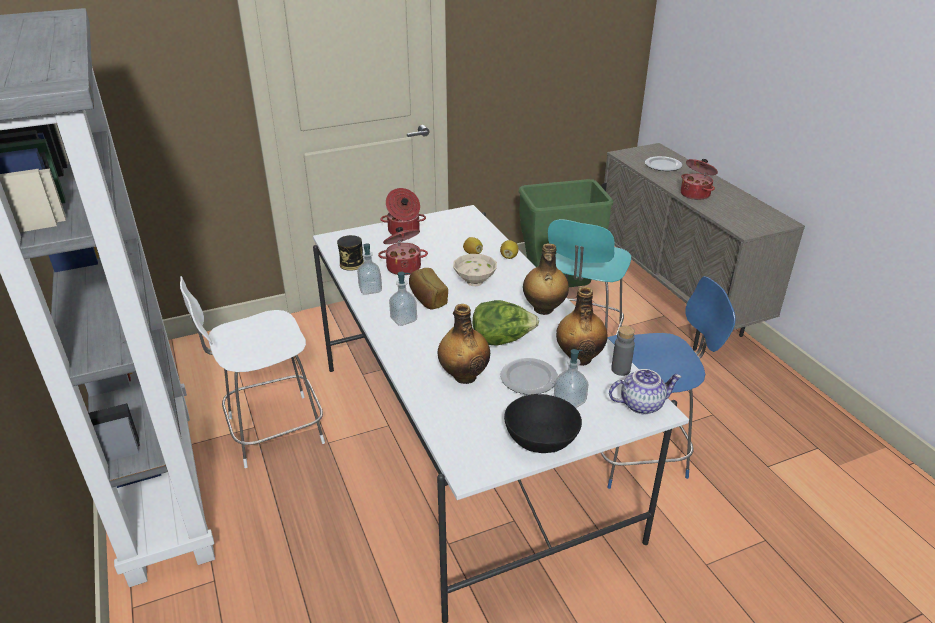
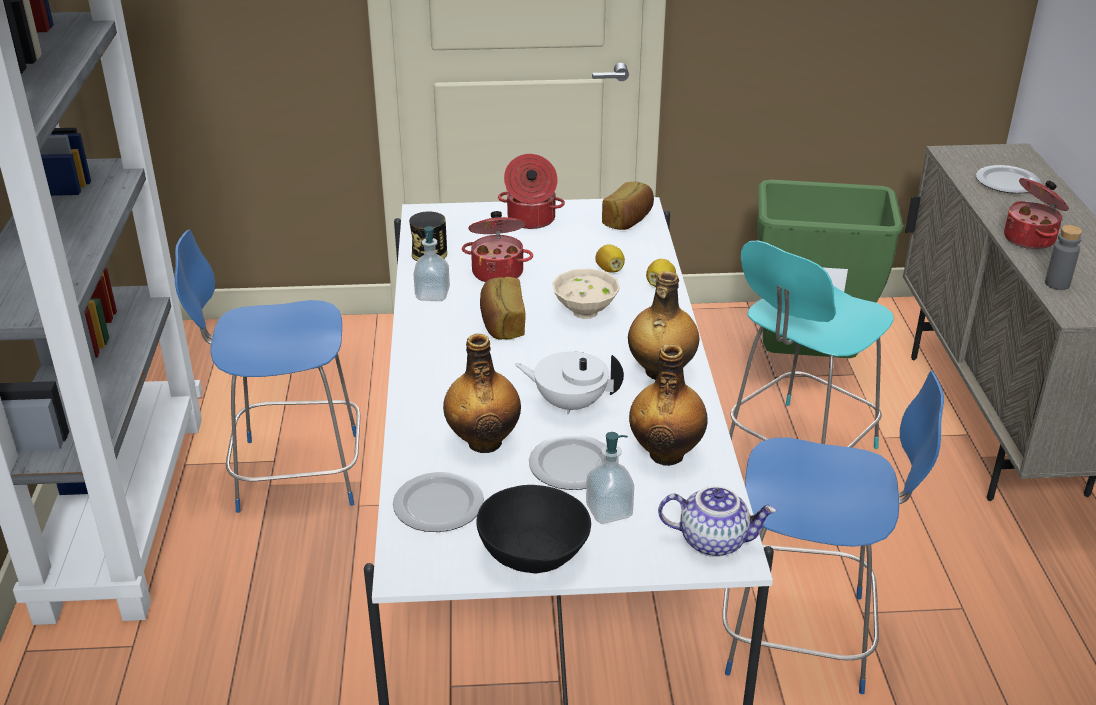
camera: 20 degrees right, 0 degrees up
(271, 431) = (292, 472): white chair -> blue chair
(403, 319) = (451, 345): soap dispenser -> none
(461, 424) = (437, 505): none -> plate
(464, 221) = (629, 220): none -> bread
(502, 340) = (570, 403): lettuce -> white teapot
(620, 370) = (716, 484): grey bottle -> grey bottle (1057, 284)

